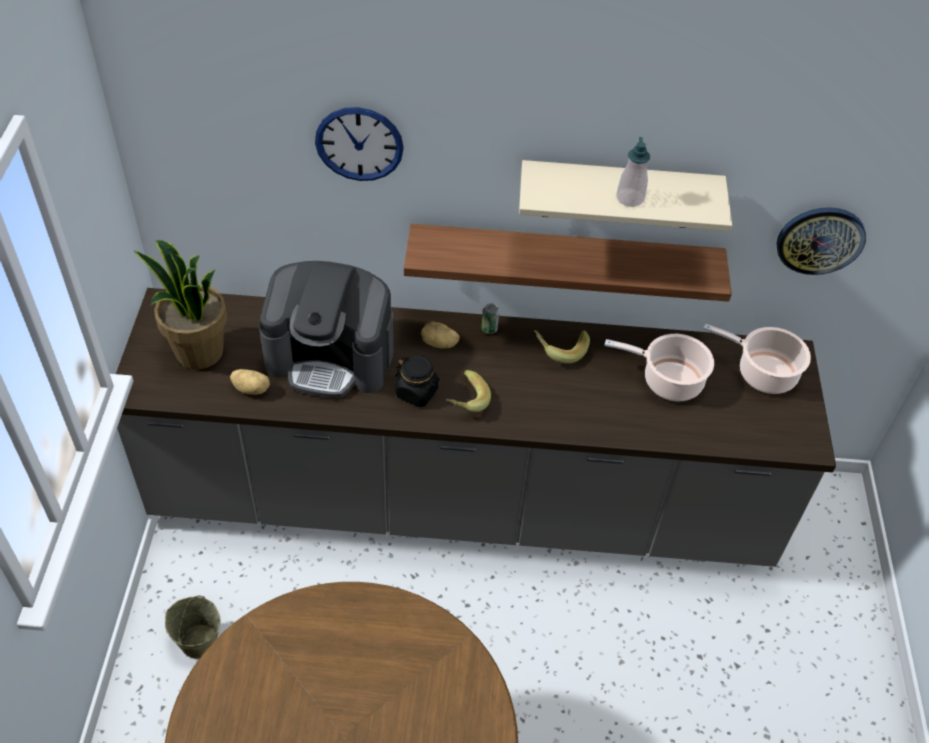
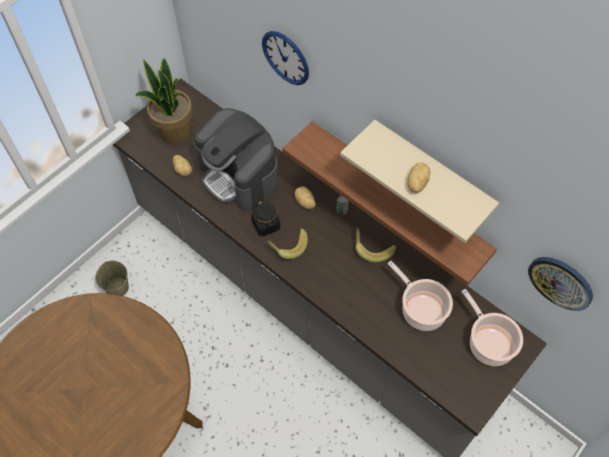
camera: 40 degrees right, 10 degrees up
(630, 198) = (416, 183): soap dispenser -> potato

